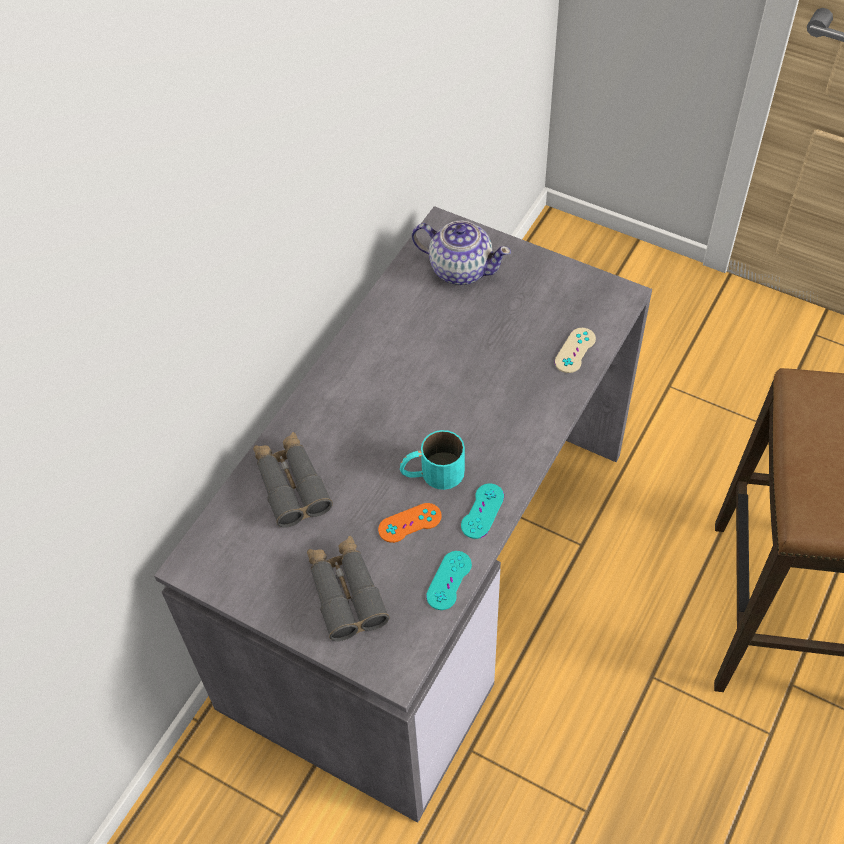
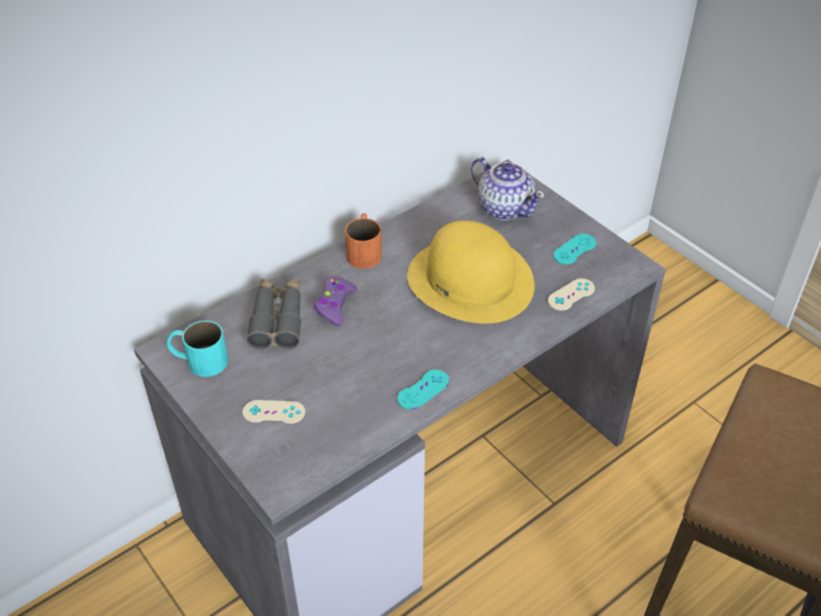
camera: 20 degrees right, 10 degrees down
(339, 370) = (364, 250): none -> orange mug
(343, 447) = (335, 305): none -> purple game controller
(345, 592) = (274, 412): grey binoculars -> beige game controller
(410, 523) = (357, 378): orange game controller -> none
(432, 473) = (396, 347): turquoise mug -> turquoise mug (198, 360)
(449, 580) = (364, 433): turquoise game controller -> turquoise game controller (574, 249)
(468, 368) = (471, 280): none -> yellow hat

